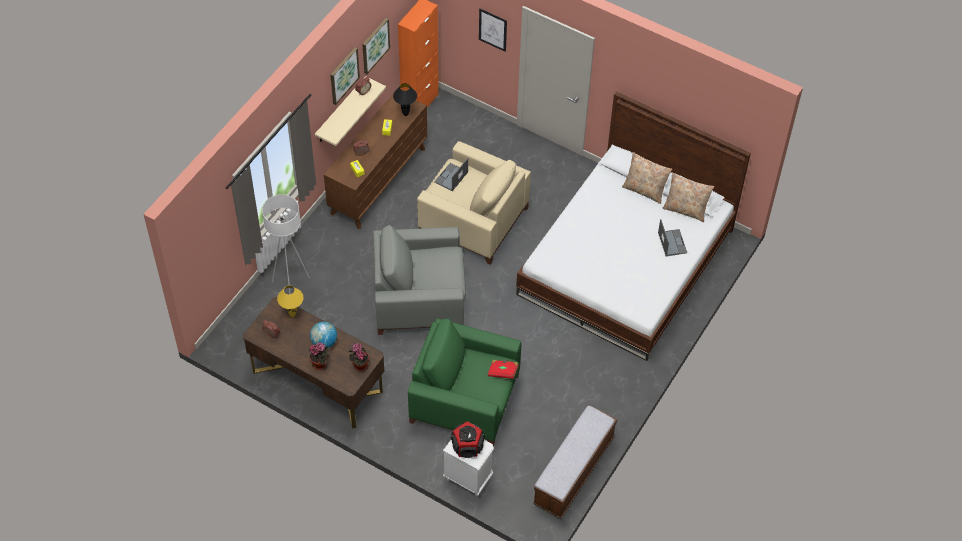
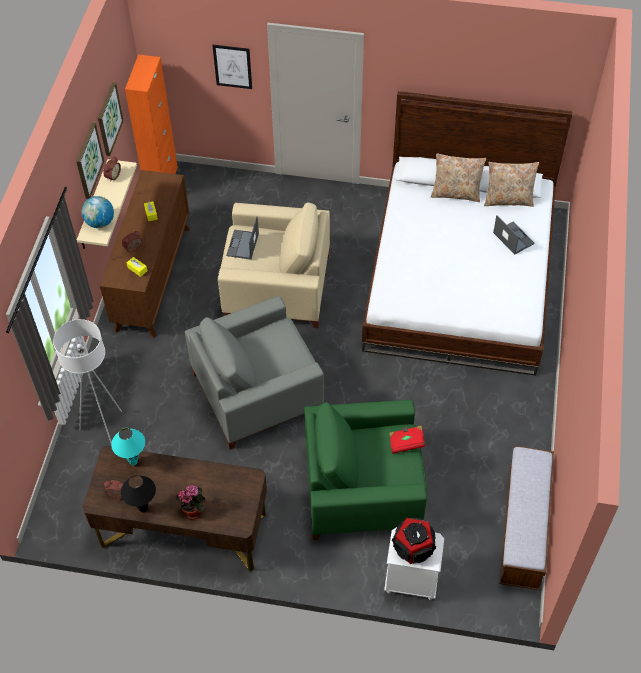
camera: 20 degrees left, 0 degrees up
(292, 315) = (134, 463): yellow table lamp -> turquoise table lamp
(324, 342) = (186, 482): globe -> globe (100, 222)
(359, 365) = (242, 495): potted plant -> none
(405, 114) = (164, 191): black table lamp -> black table lamp (143, 509)

